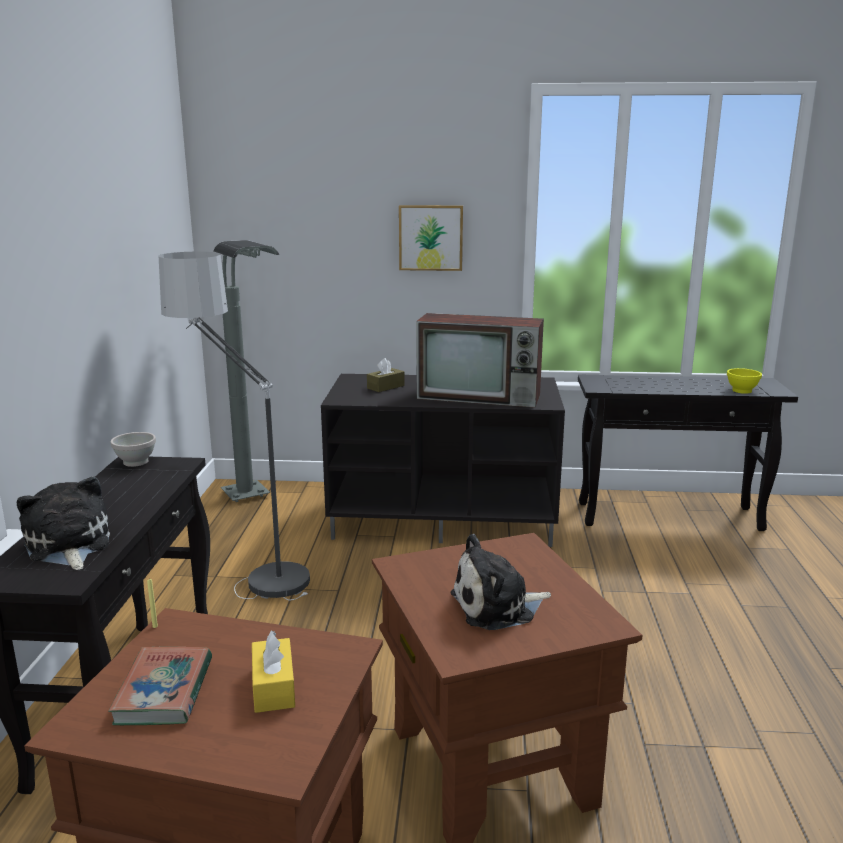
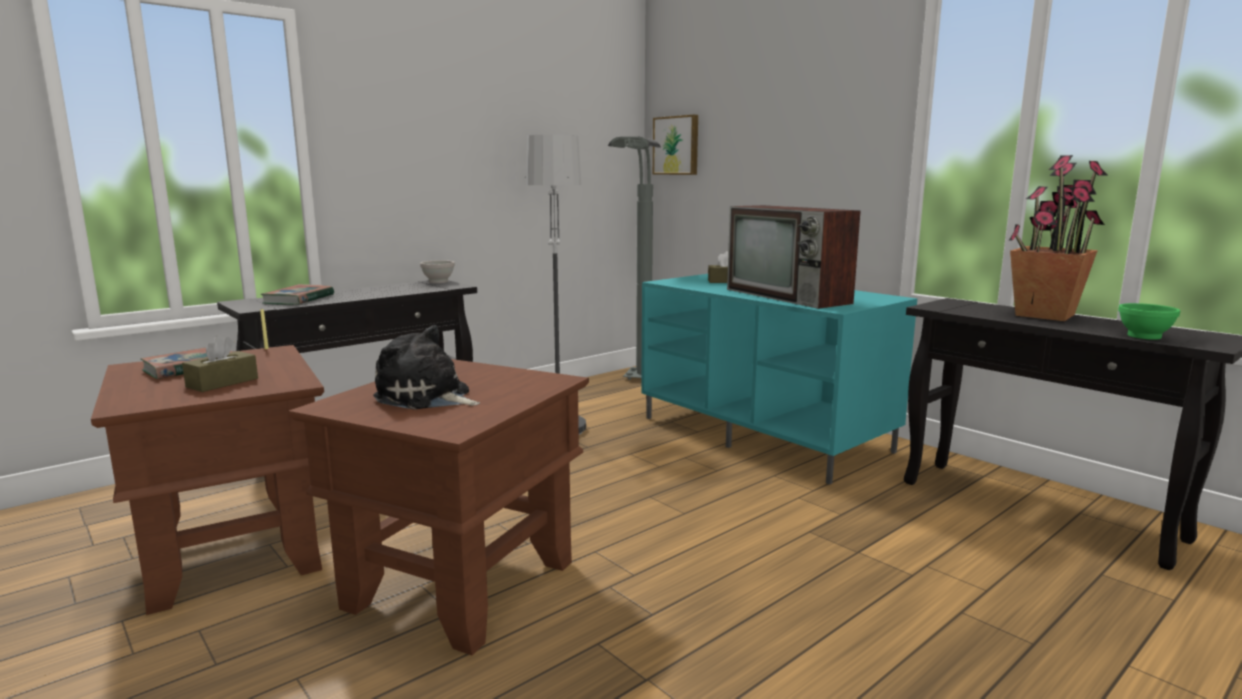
camera: 45 degrees right, 5 degrees down
(68, 546) = (299, 299): plush toy -> book
(273, 687) = (222, 383): yellow tissue box -> brown tissue box
(431, 237) = (820, 136): picture -> picture (677, 145)
(444, 519) = (766, 434): black tv stand -> turquoise tv stand
(662, 381) = (1044, 315): none -> potted plant
(742, 391) = (1145, 336): yellow bowl -> green bowl

